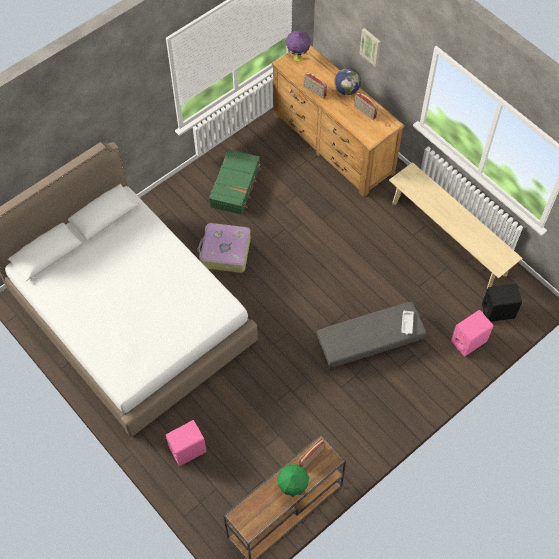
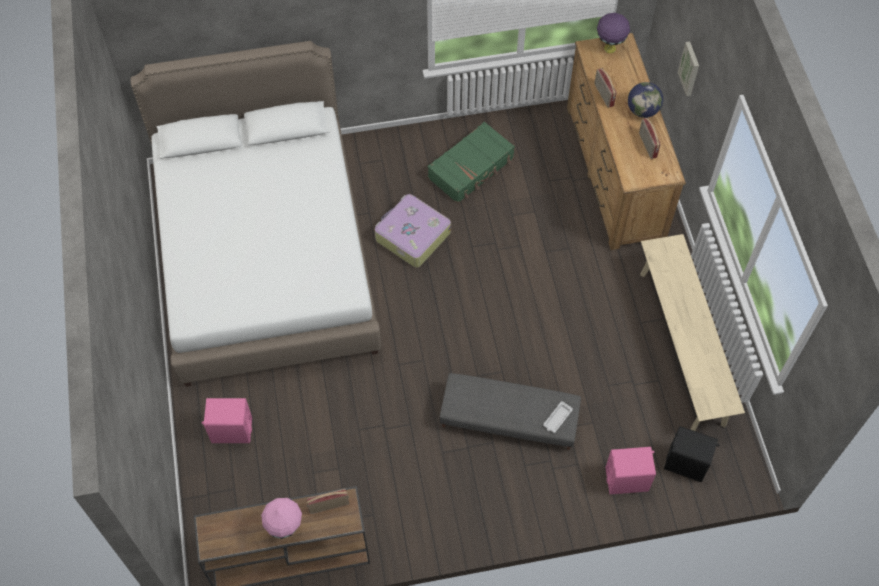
camera: 30 degrees right, 0 degrees up
(293, 488) = (285, 529): green table lamp -> pink table lamp

